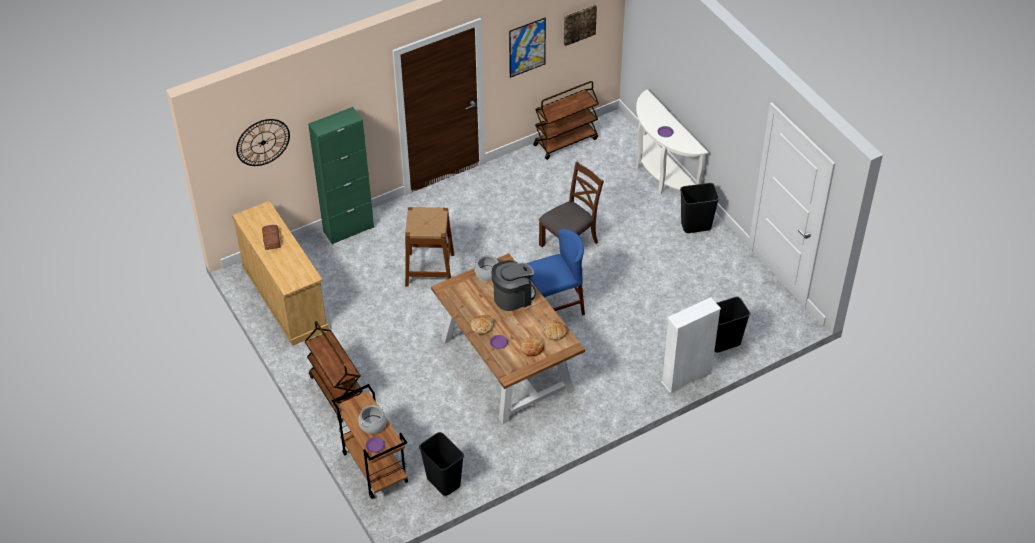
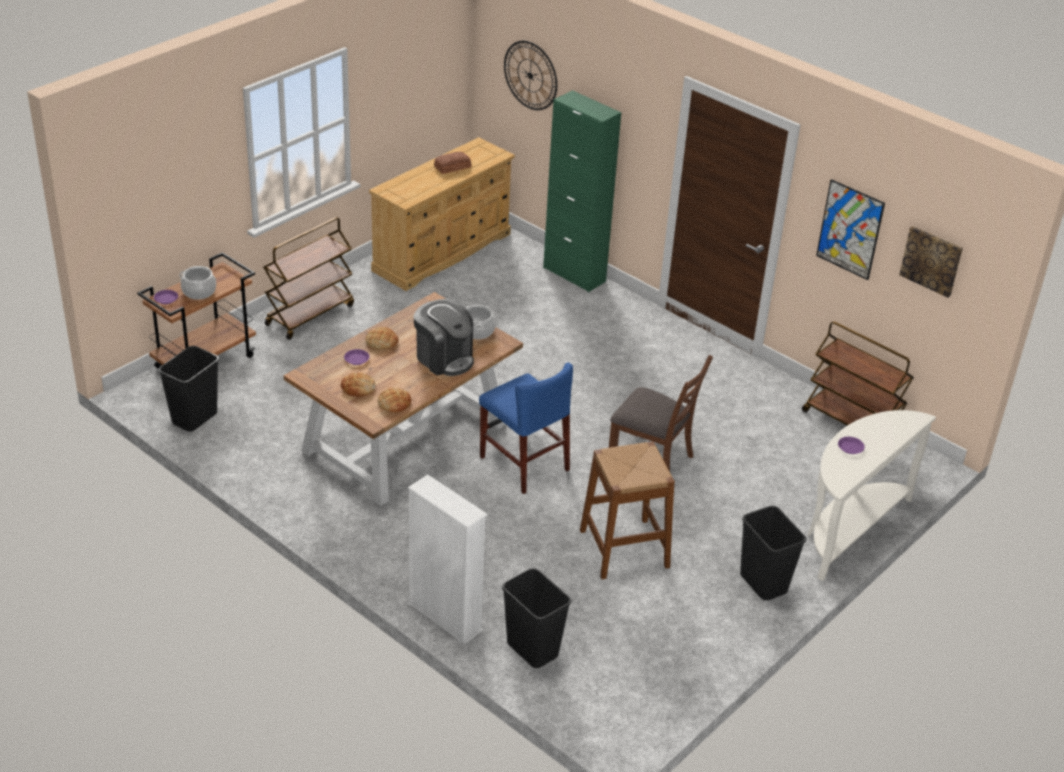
camera: 70 degrees right, 10 degrees down
(430, 269) = (539, 347): brown stool -> brown stool (624, 548)

